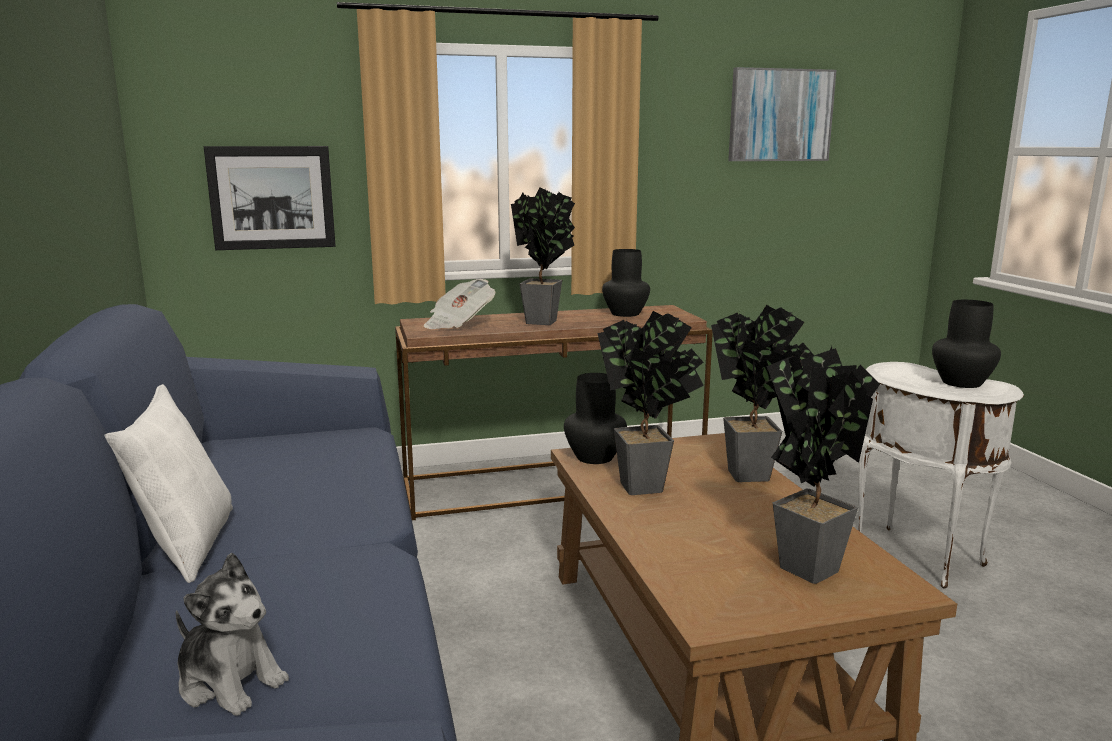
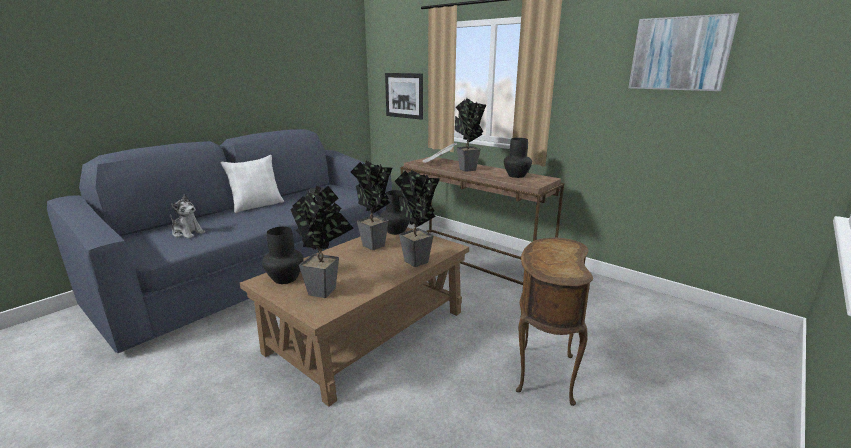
camera: 55 degrees right, 5 degrees up
(230, 681) = (188, 233): plush toy -> plush toy turned 60 degrees counterclockwise
(913, 558) = (542, 373): white side table -> brown side table
(961, 383) = (558, 263): black vase -> black vase (284, 278)

